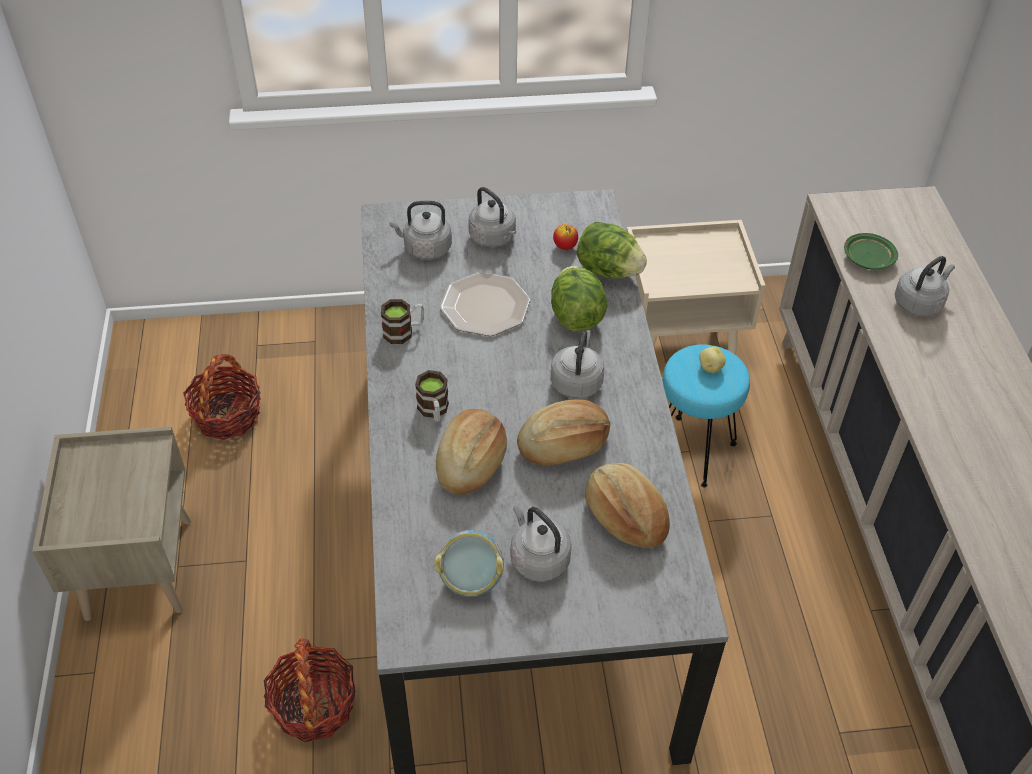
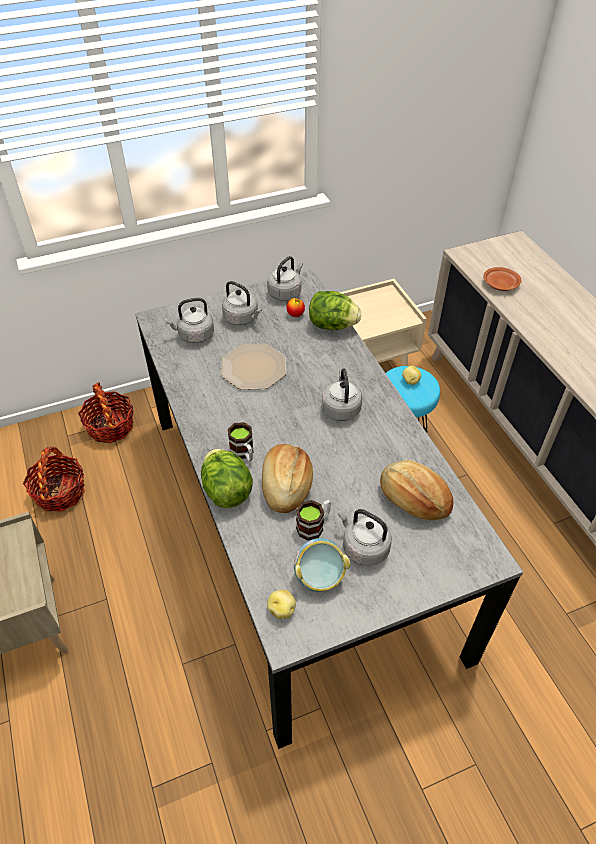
camera: 15 degrees left, 0 degrees up
(314, 705) = (193, 698): basket -> basket (110, 426)
(404, 331) = (200, 399): mug -> mug (314, 525)
(412, 605) = (282, 609): none -> potato
(564, 445) = (349, 457): bread -> none
(576, 316) = (322, 362): lettuce -> lettuce (226, 491)
(867, 258) = (500, 284): green plate -> brown plate
(919, 303) = (545, 307): grey kettle -> grey kettle (285, 293)

